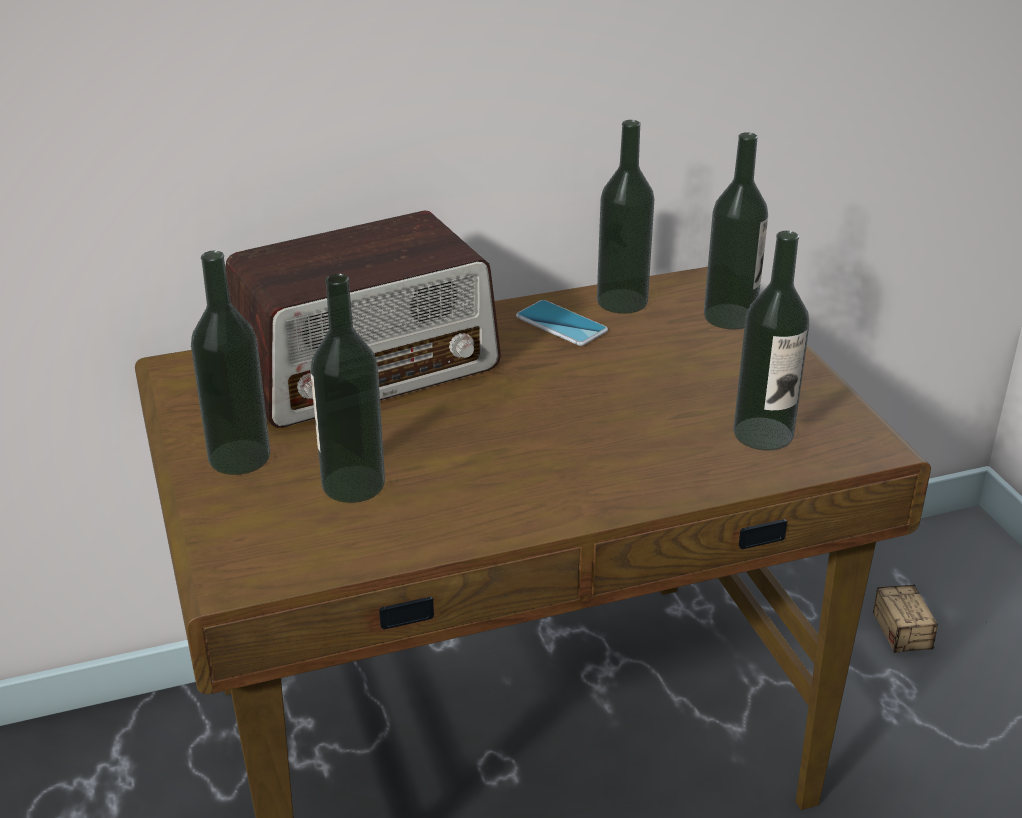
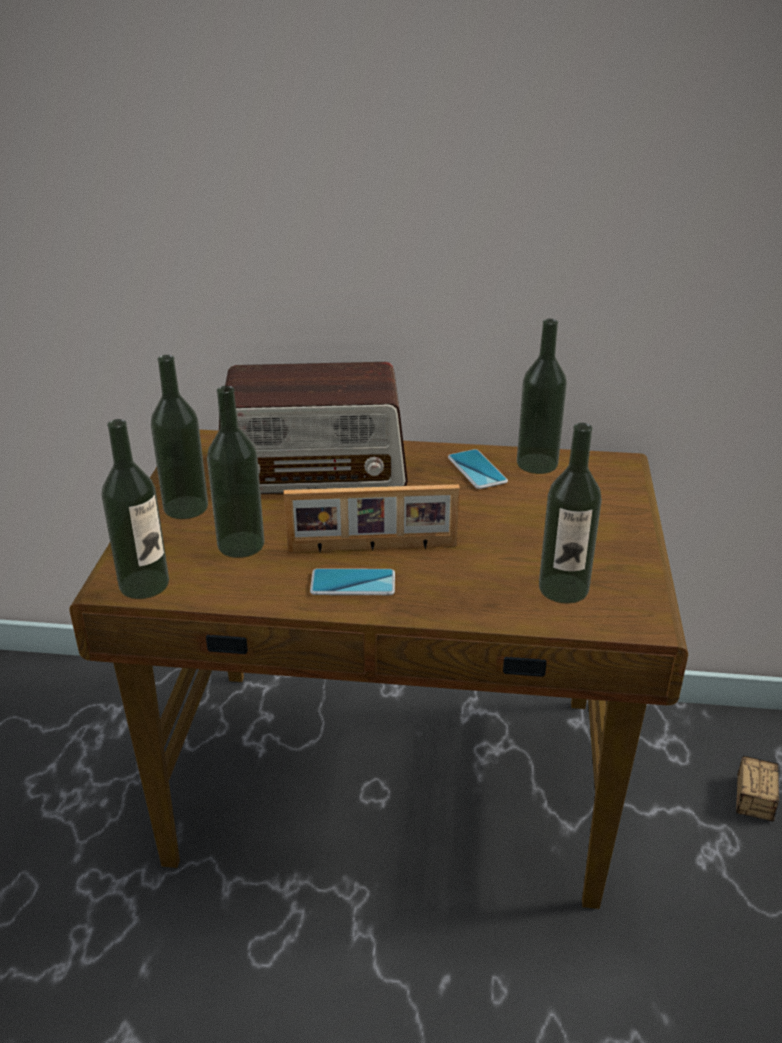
camera: 25 degrees right, 0 degrees up
(518, 446) = (372, 548): none -> picture frame
(530, 492) = (353, 583): none -> phone
(729, 316) = (612, 494): bottle -> bottle (144, 584)

